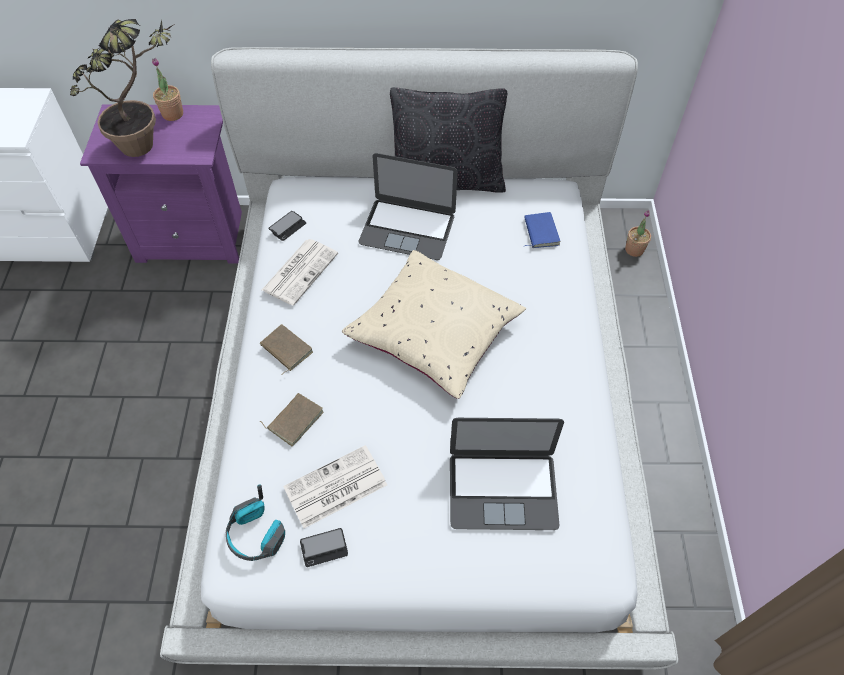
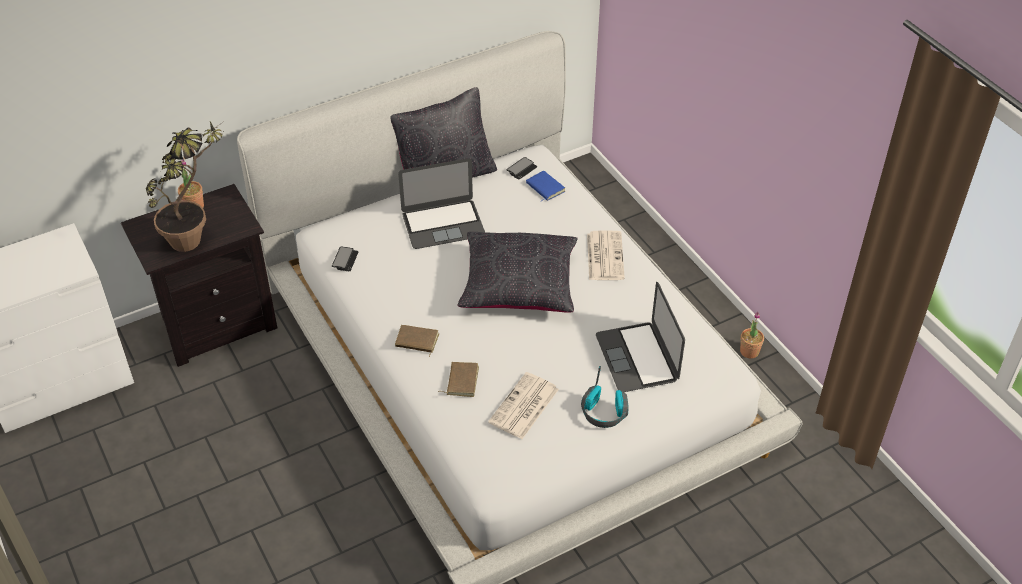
camera: 30 degrees left, 10 degrees down
(194, 236) = (216, 324): purple nightstand -> black nightstand
(256, 535) = (492, 458): headphones -> headphones (604, 412)
(300, 271) = (383, 285): newspaper -> newspaper (604, 255)
(324, 548) = (544, 443): phone -> phone (521, 169)
(434, 333) = (519, 285): beige pillow -> black pillow
(502, 490) = (637, 357): laptop -> laptop turned 105 degrees clockwise
(634, 249) = (600, 187): potted plant -> potted plant (749, 351)

